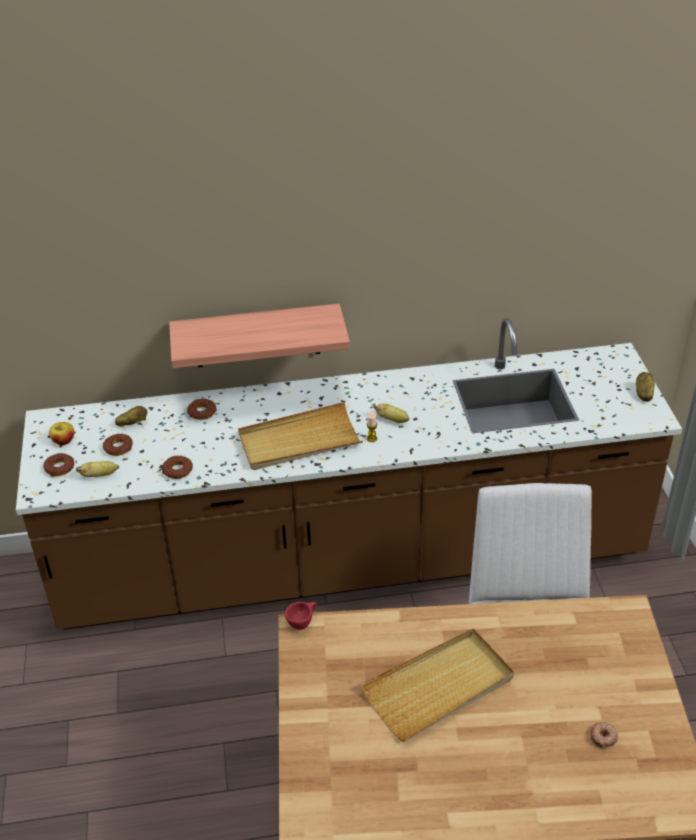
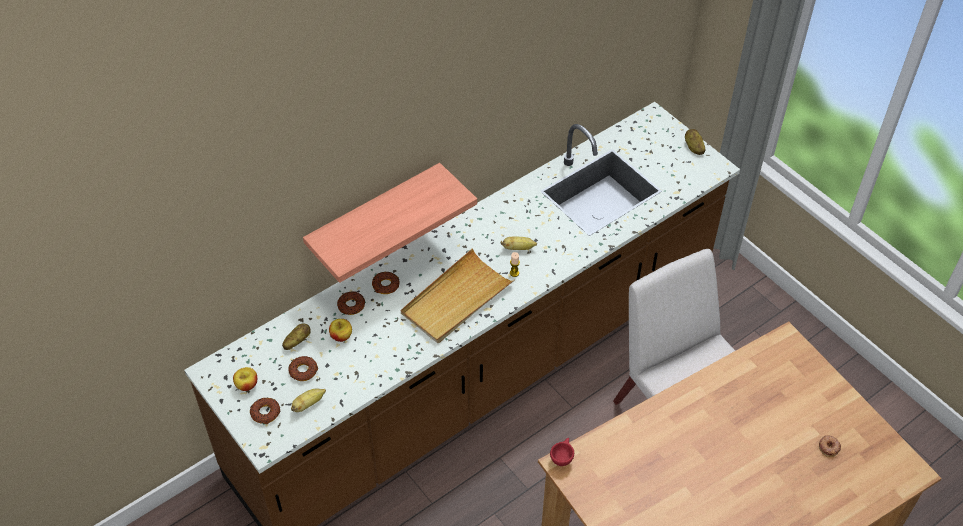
camera: 30 degrees left, 10 degrees up
(173, 433) = (341, 336): none -> apple
(177, 470) = (374, 371): donut -> donut (386, 285)
(439, 687) = (697, 463): beige tray -> none

